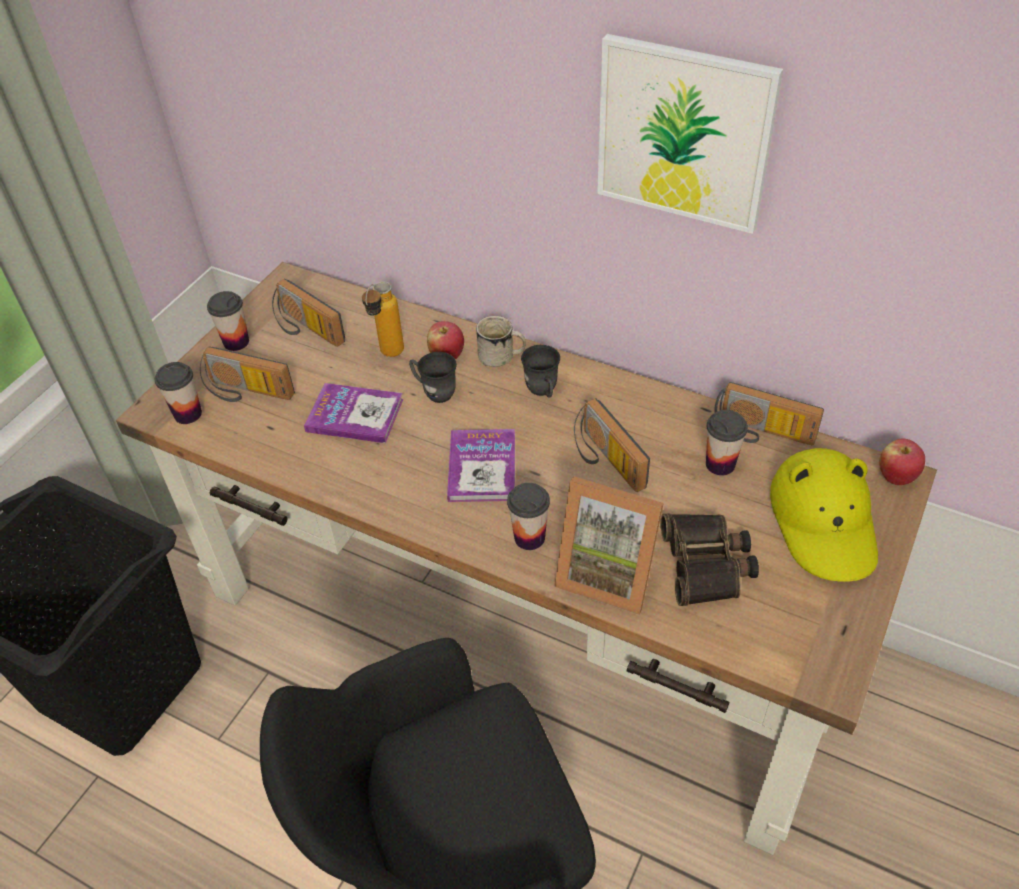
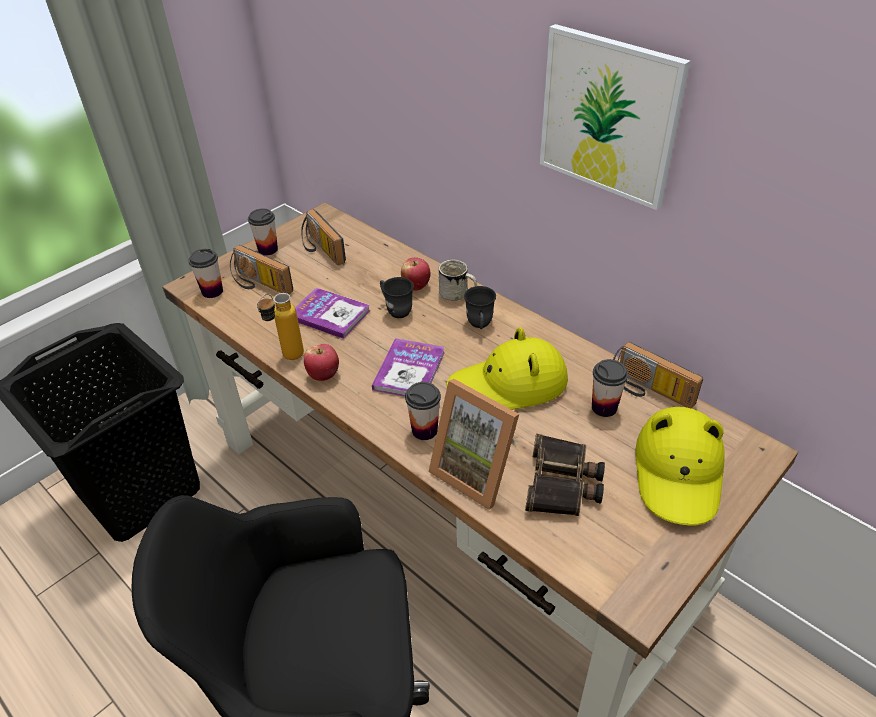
camera: 15 degrees right, 5 degrees down
(388, 356) = (372, 278): bottle -> bottle (287, 359)
(604, 460) = (508, 385): radio -> yellow hat
(896, 476) = (757, 449): apple -> apple (324, 375)

